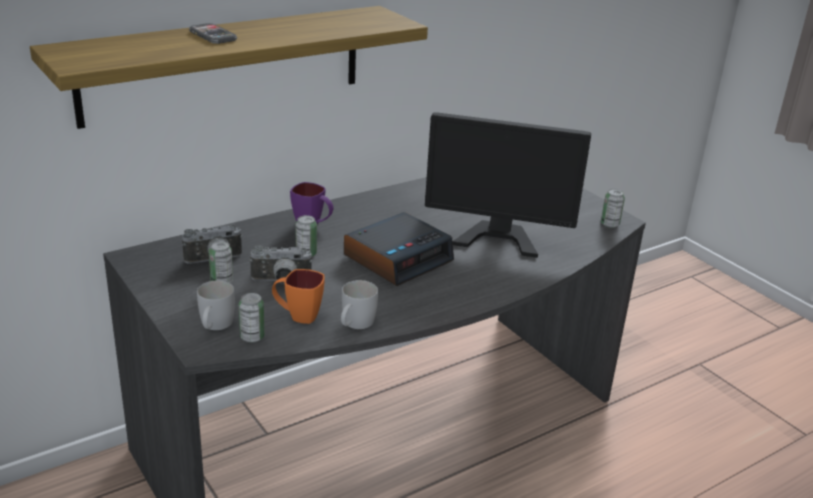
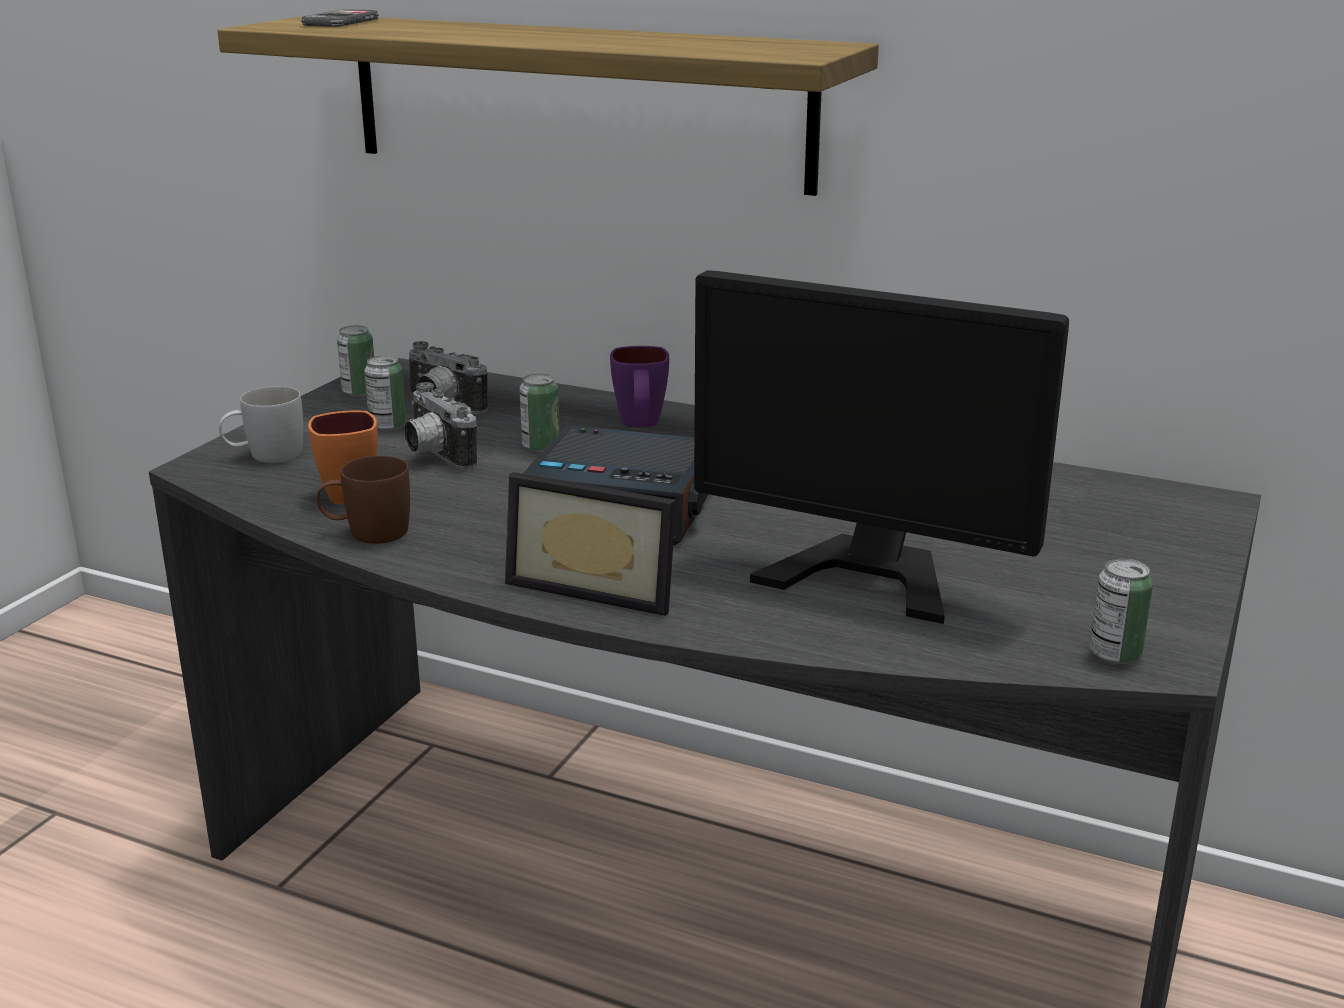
camera: 60 degrees right, 5 degrees down
(213, 36) = (500, 30): phone -> phone (341, 22)
(252, 337) = (259, 482): can -> can (359, 392)
(355, 324) = (367, 533): white mug -> brown mug
(471, 290) = (597, 586): none -> picture frame
(501, 228) = (885, 554): monitor -> monitor turned 45 degrees counterclockwise

